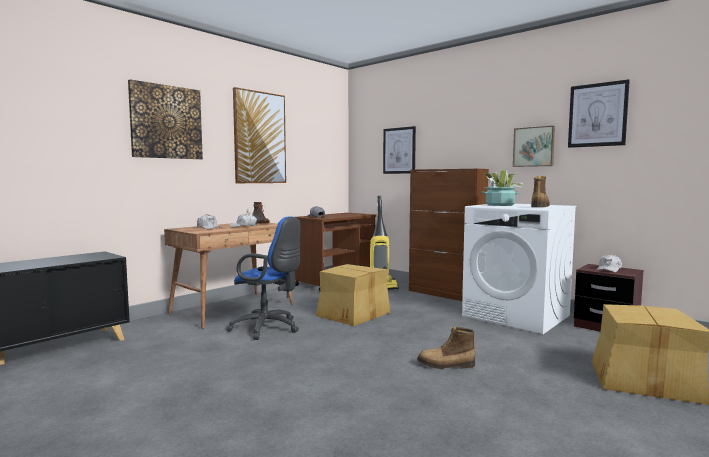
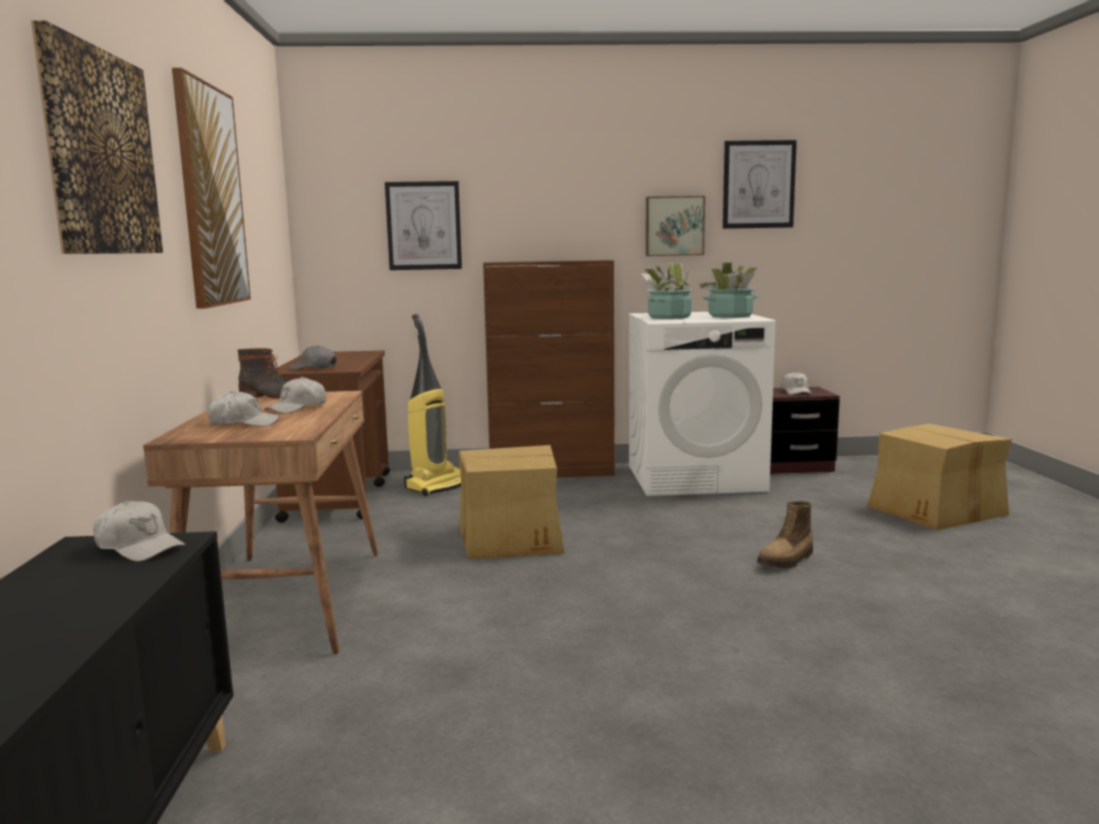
camera: 45 degrees left, 5 degrees up
(101, 256) = (139, 547): none -> white cap
(268, 328) = (454, 605): blue office chair -> none
(539, 206) = (730, 316): boot -> potted plant

